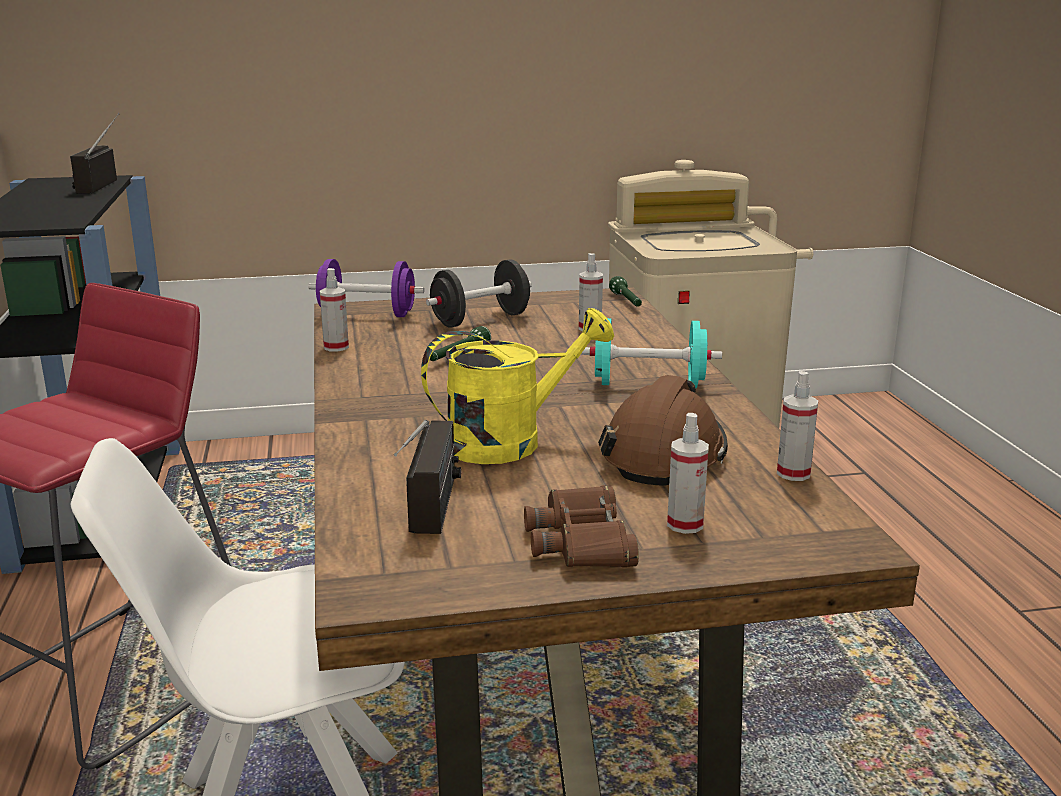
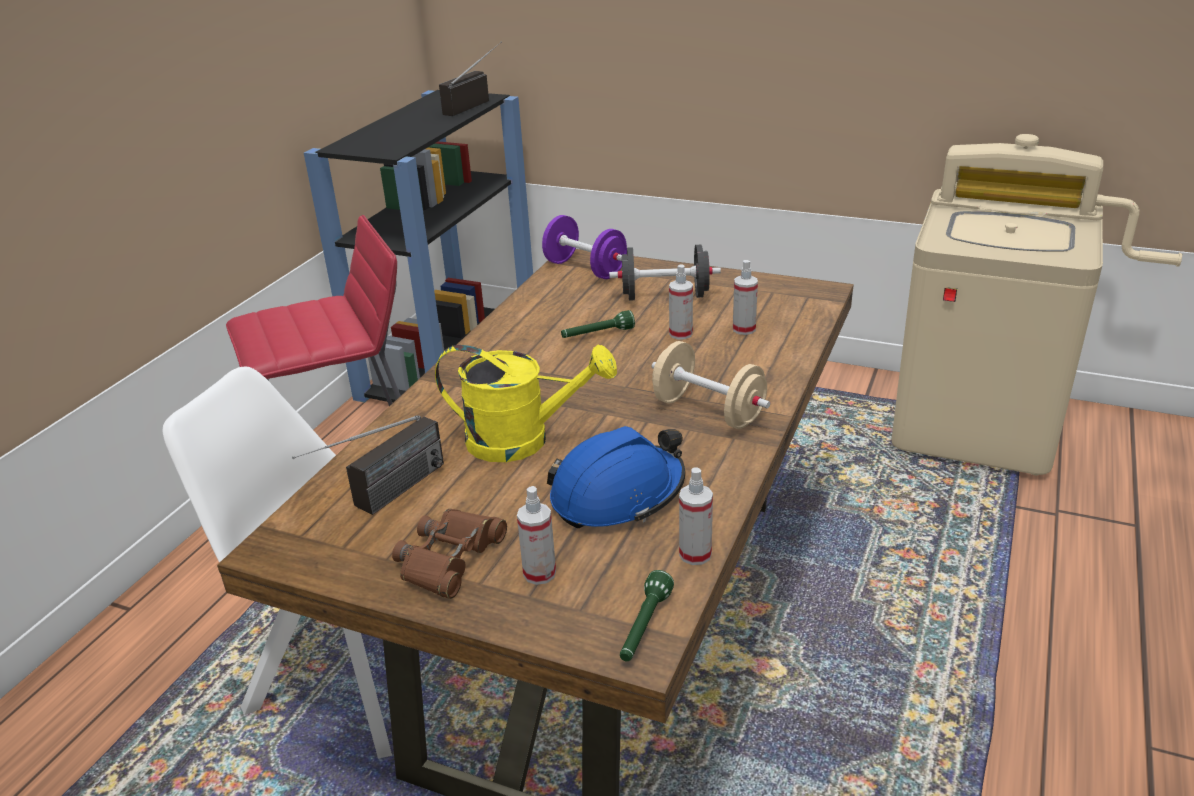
camera: 35 degrees right, 10 degrees up
(336, 347) = (521, 301): spray bottle -> spray bottle (680, 334)
(627, 302) = (820, 303): green flashlight -> green flashlight (644, 627)
(648, 384) = (708, 411): turquoise dumbbell -> beige dumbbell
(663, 454) = (618, 495): brown hard hat -> blue hard hat

